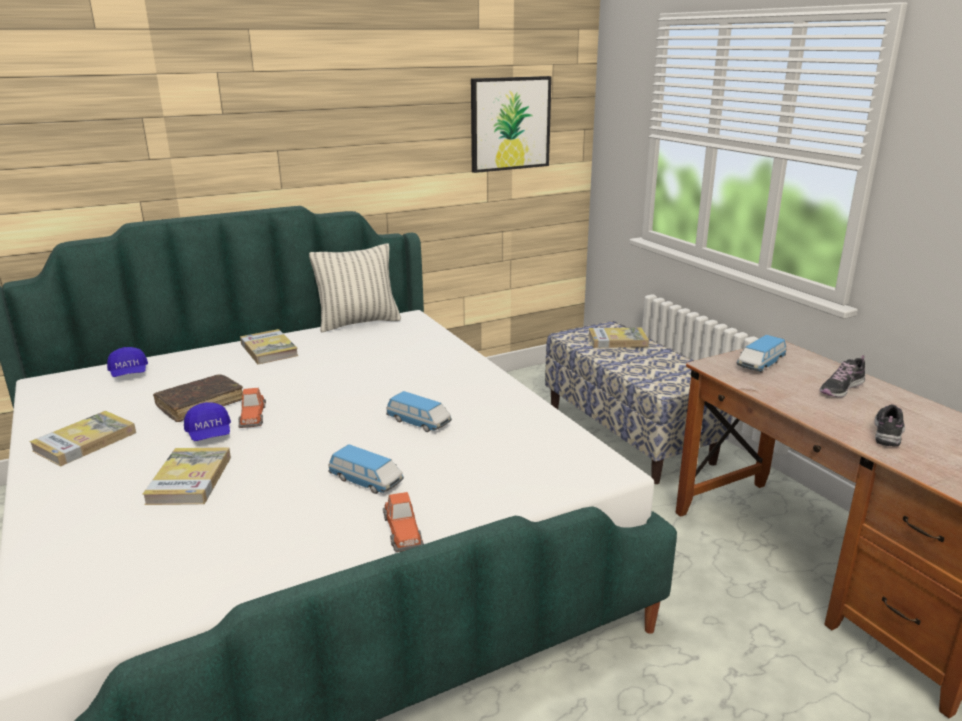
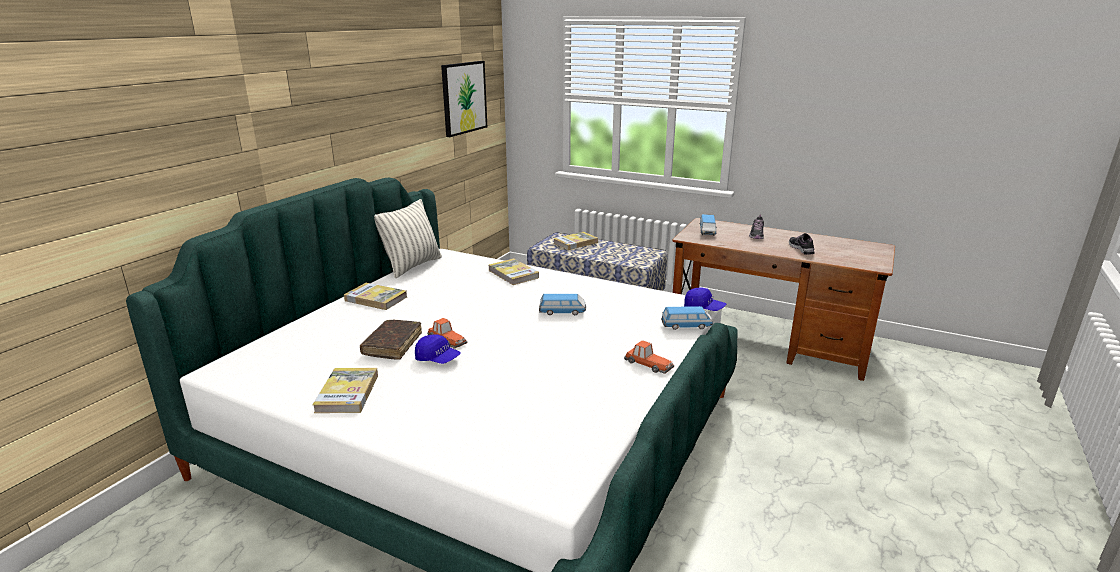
camera: 35 degrees left, 0 degrees up
(129, 373) = (287, 344): blue cap -> blue cap (704, 308)
(190, 480) = (476, 386): book -> book (513, 274)
(366, 481) = (587, 349): toy car -> toy car (686, 326)

